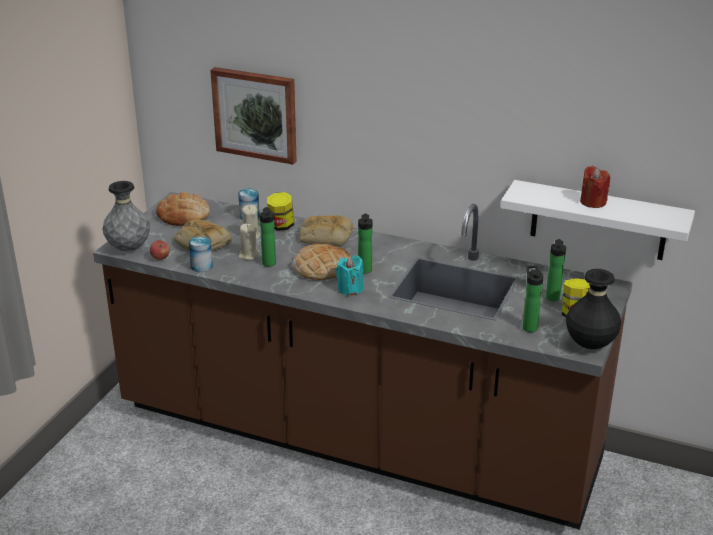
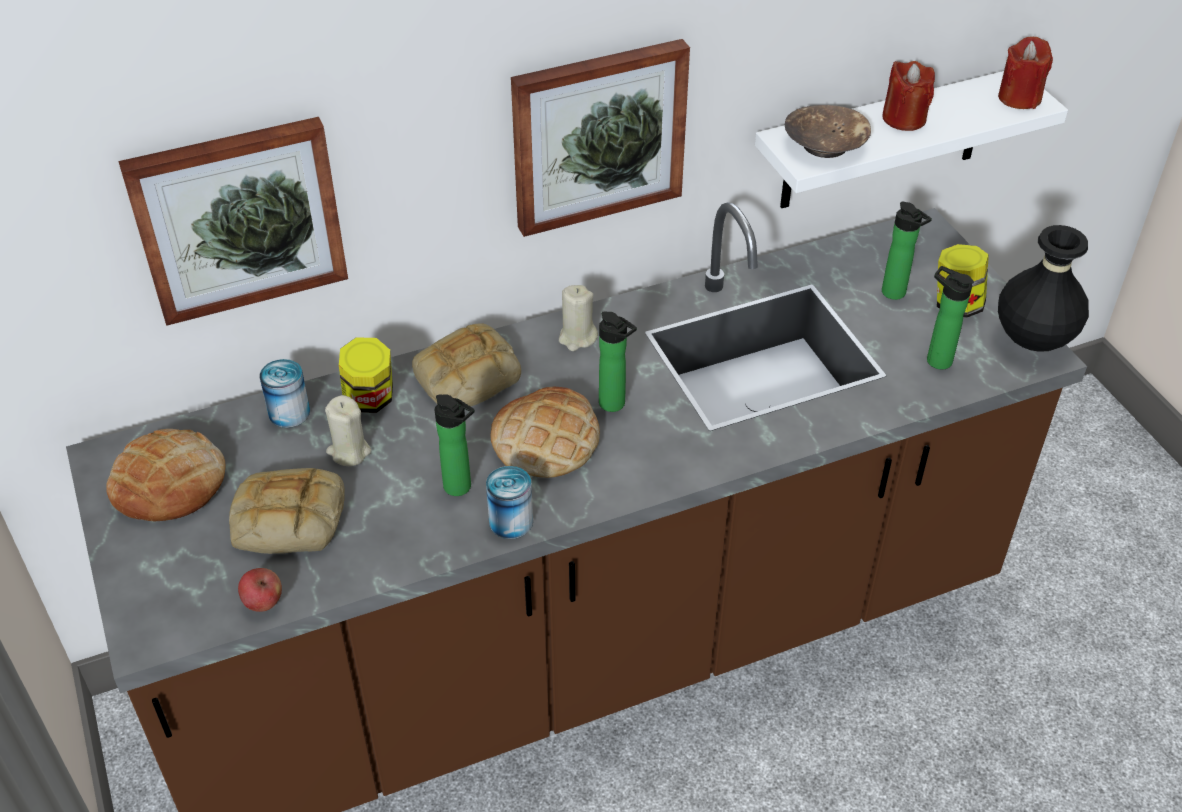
camera: 45 degrees left, 15 degrees up
(129, 249) = (174, 622): grey vase -> none
(201, 266) = (360, 569): can -> can (511, 521)
(248, 255) = (403, 493): beige candle -> beige candle (577, 338)
(350, 289) = (642, 453): turquoise candle -> none
(424, 143) = (597, 135): none -> picture
(536, 195) = (825, 145): none -> brown bowl
(669, 219) = (1019, 98): none -> red candle

